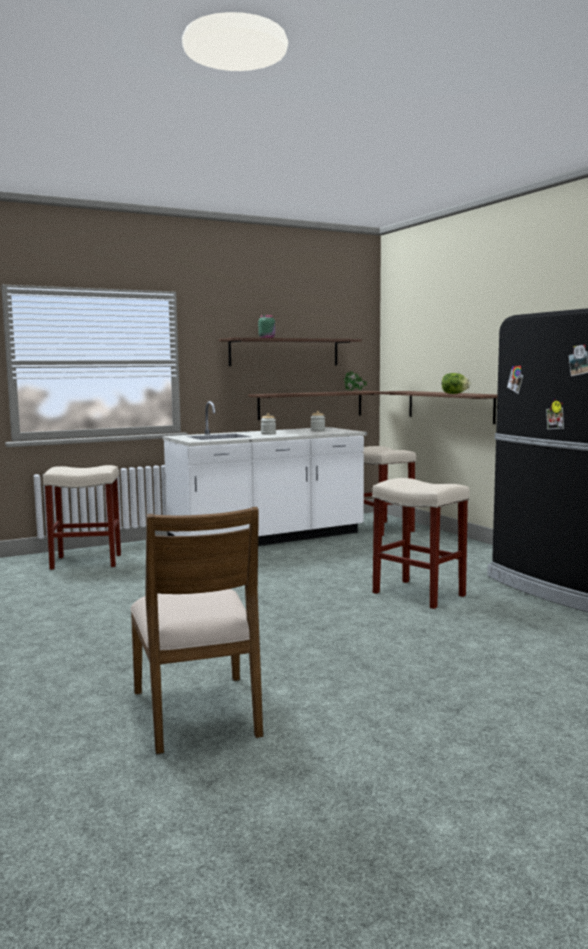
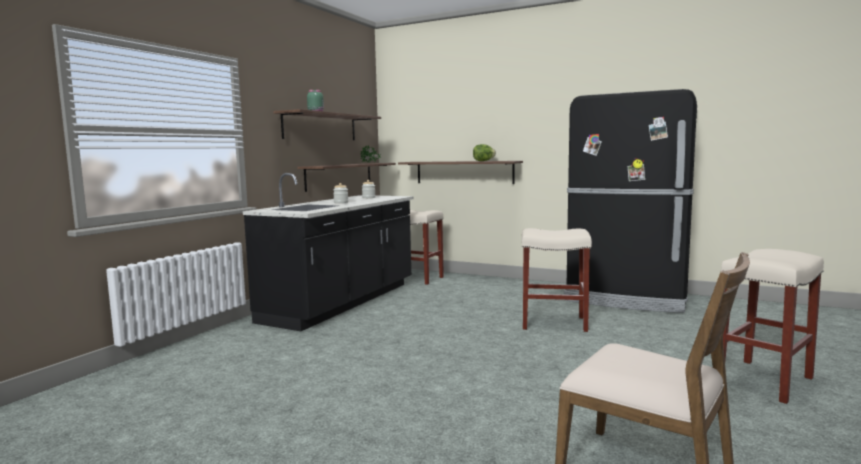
camera: 35 degrees left, 0 degrees up
(85, 562) = (200, 361): beige stool -> beige stool (764, 381)
(268, 538) = (342, 302): white counter -> black counter

